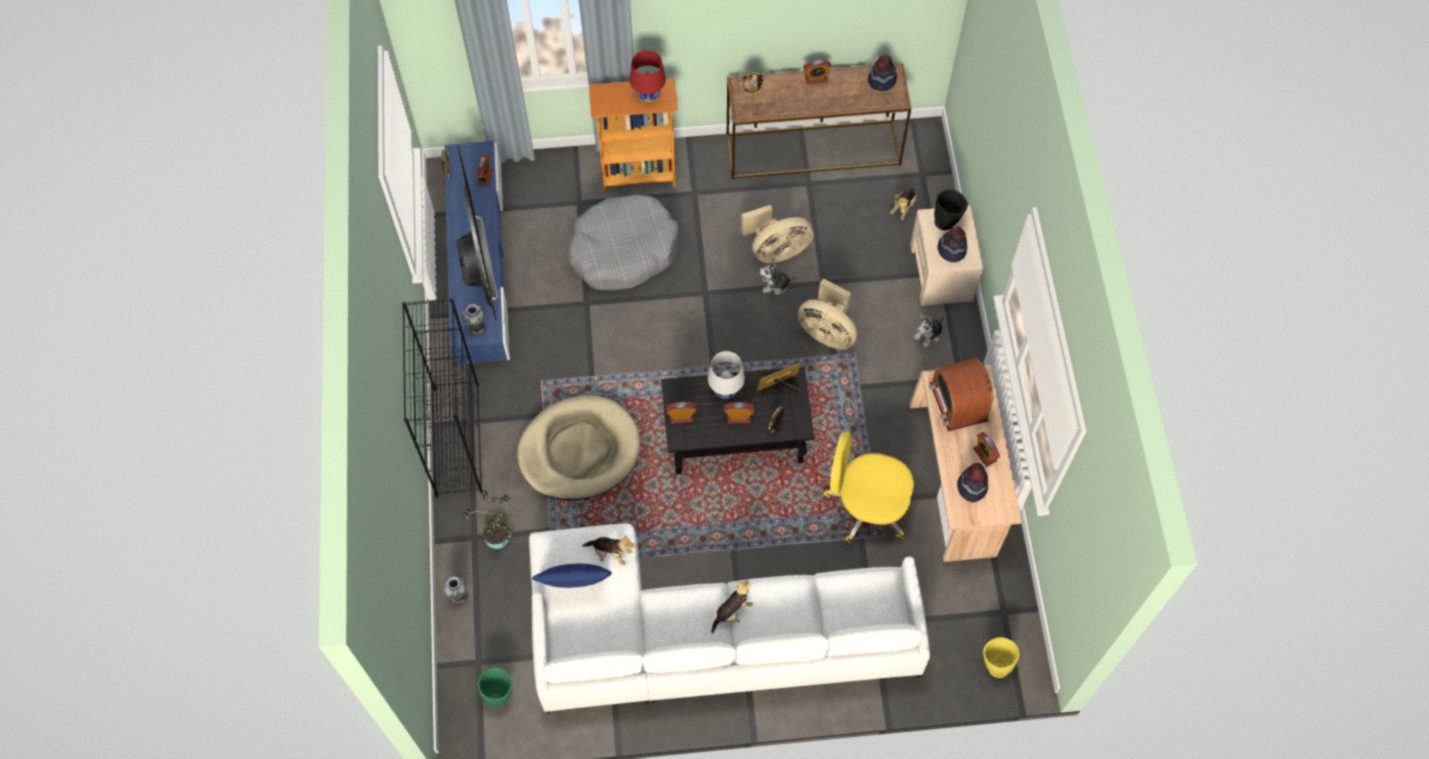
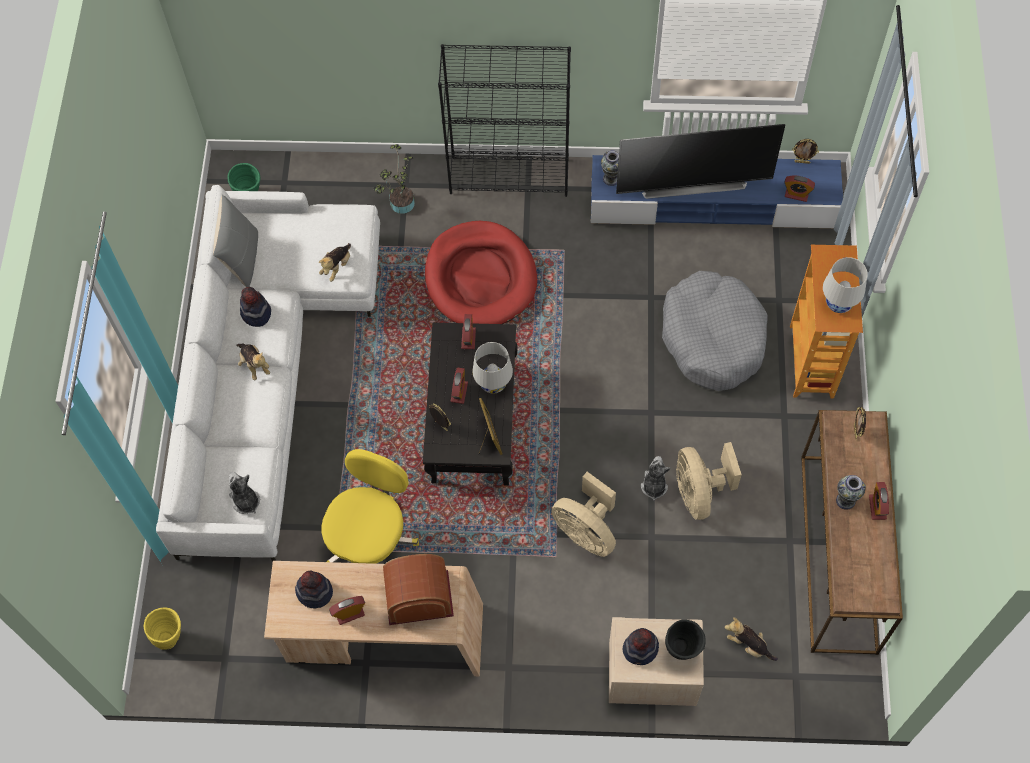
camera: 100 degrees right, 0 degrees up
(459, 596) = (349, 171): vase -> vase (845, 501)
(575, 585) = (310, 235): blue pillow -> none
(579, 451) = (480, 277): beige dog bed -> red dog bed
(609, 650) = (242, 258): none -> grey pillow
(648, 95) = (839, 303): red table lamp -> white table lamp
(827, 332) = (586, 531): beige fan -> beige fan turned 90 degrees counterclockwise
(882, 81) = (871, 584): hat -> hat (256, 313)
(928, 334) = (569, 642): plush toy -> plush toy (245, 501)

